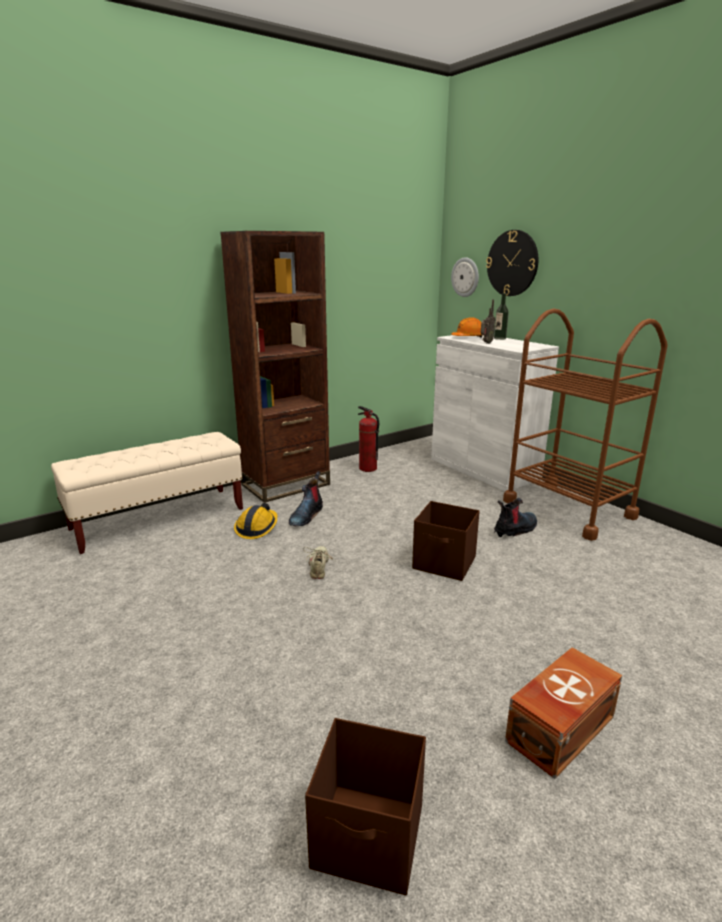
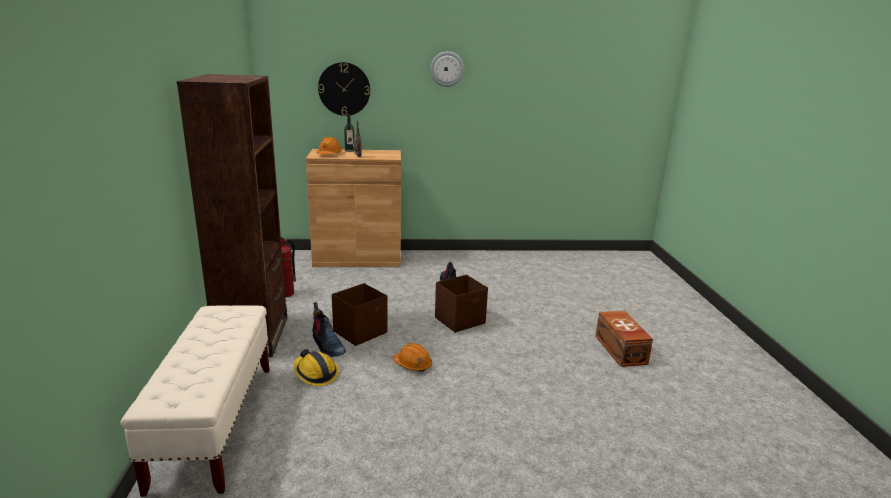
camera: 60 degrees left, 0 degrees up
(319, 567) = (413, 365): beige shoe -> orange hard hat
(369, 838) = (660, 427): brown storage box -> brown storage box (361, 332)
(465, 277) = (292, 101): wall clock -> wall clock (447, 69)
(484, 469) = (358, 258): white cabinet -> brown cabinet
(568, 509) = (445, 262): brown cart -> none

